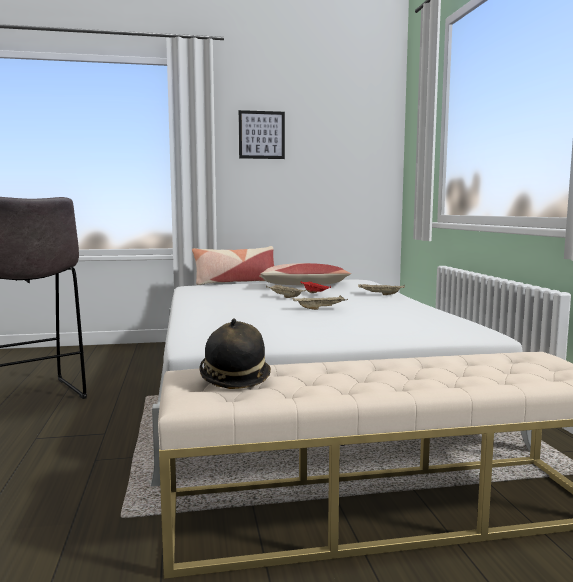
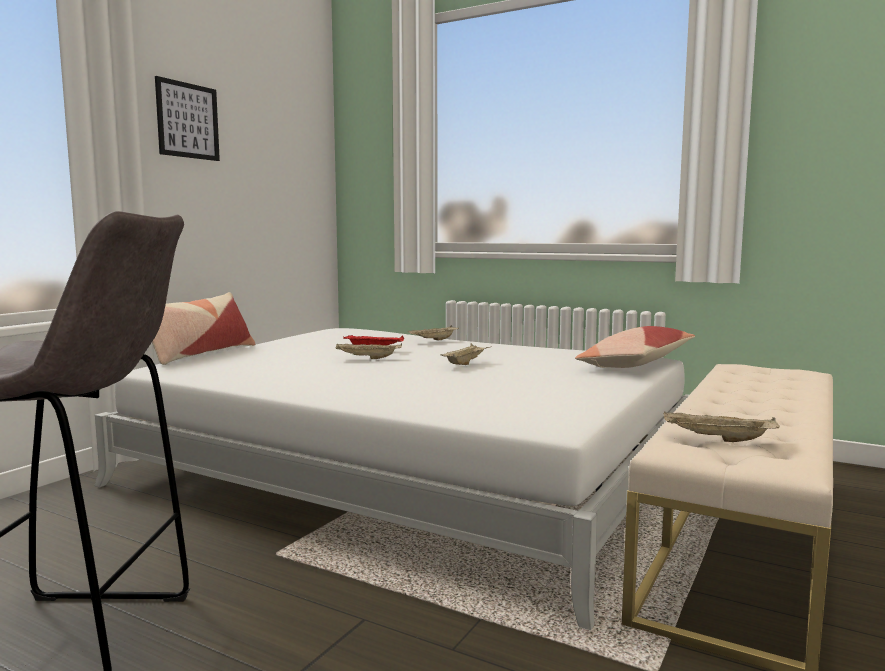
camera: 50 degrees left, 0 degrees up
(234, 378) = (717, 439): hat -> beige tray
(303, 285) = (319, 343): pillow -> pillow (636, 363)

